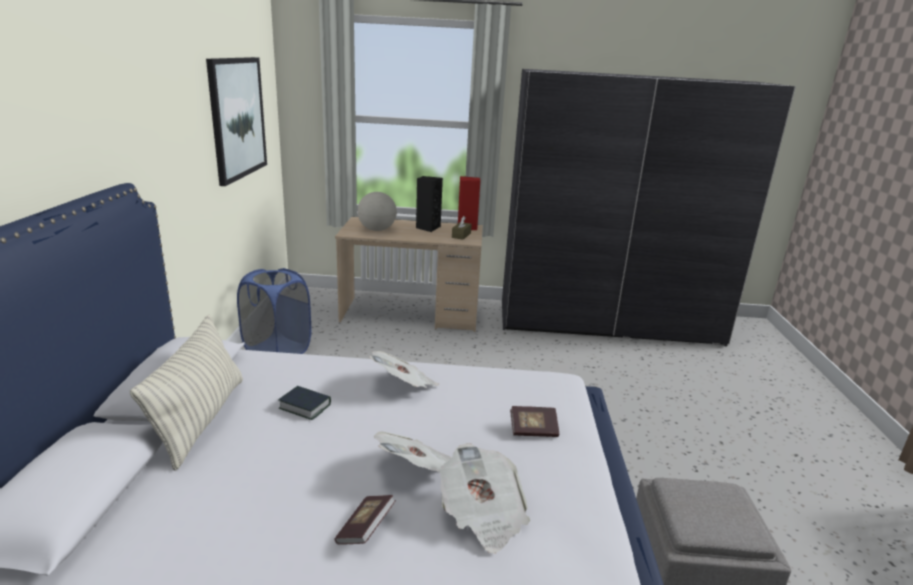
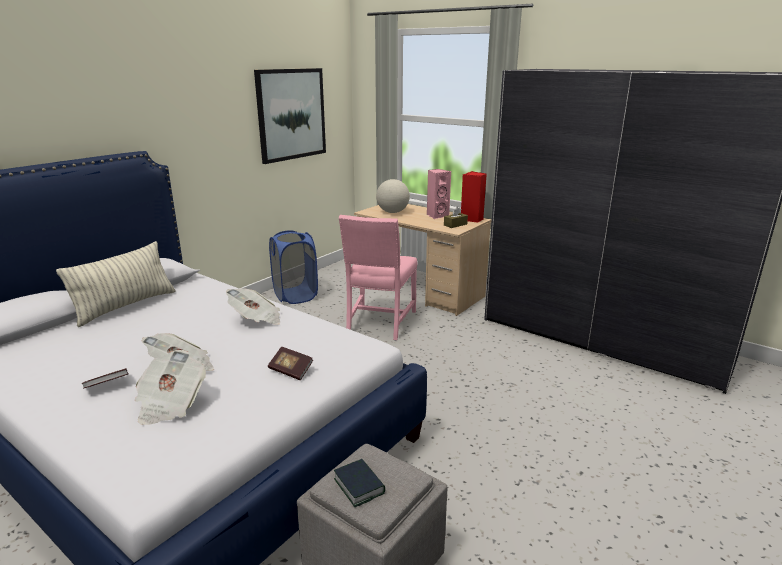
camera: 35 degrees right, 0 degrees up
(305, 406) = (183, 315): book -> book (359, 486)
(411, 358) = (379, 323): none -> pink chair
(427, 228) = (437, 215): black speaker -> pink speaker

